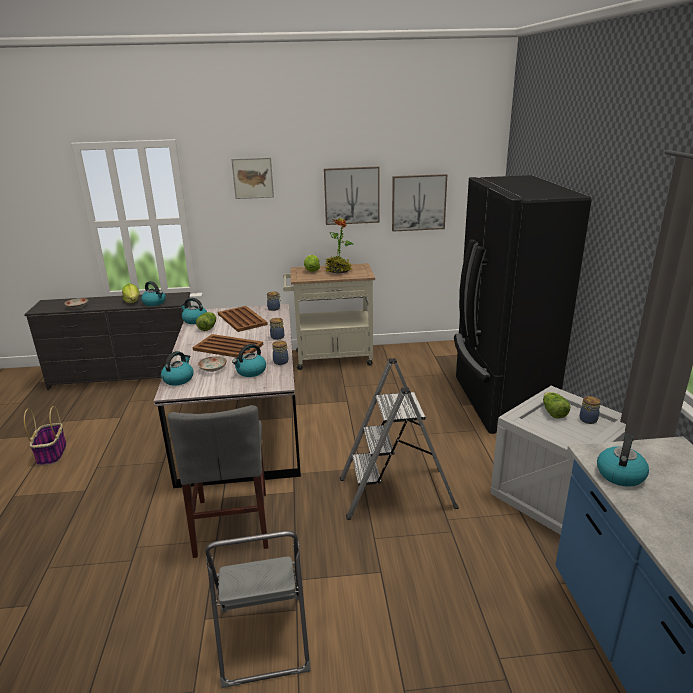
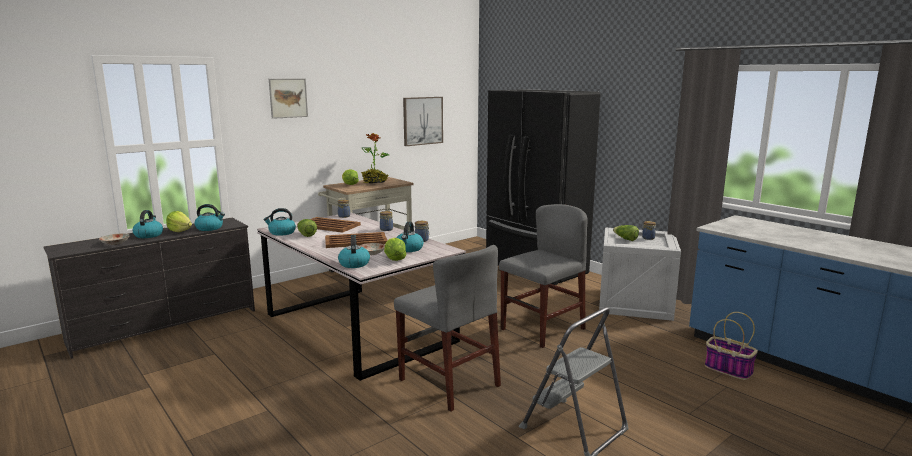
camera: 35 degrees left, 10 degrees down
(52, 453) = (175, 399): basket -> basket (727, 369)
(216, 383) = (394, 259): none -> lettuce
(352, 195) = (372, 115): picture -> none
(398, 492) = (542, 329): grey step ladder -> grey chair
(620, 474) = (739, 231): kettle -> kettle (148, 235)

